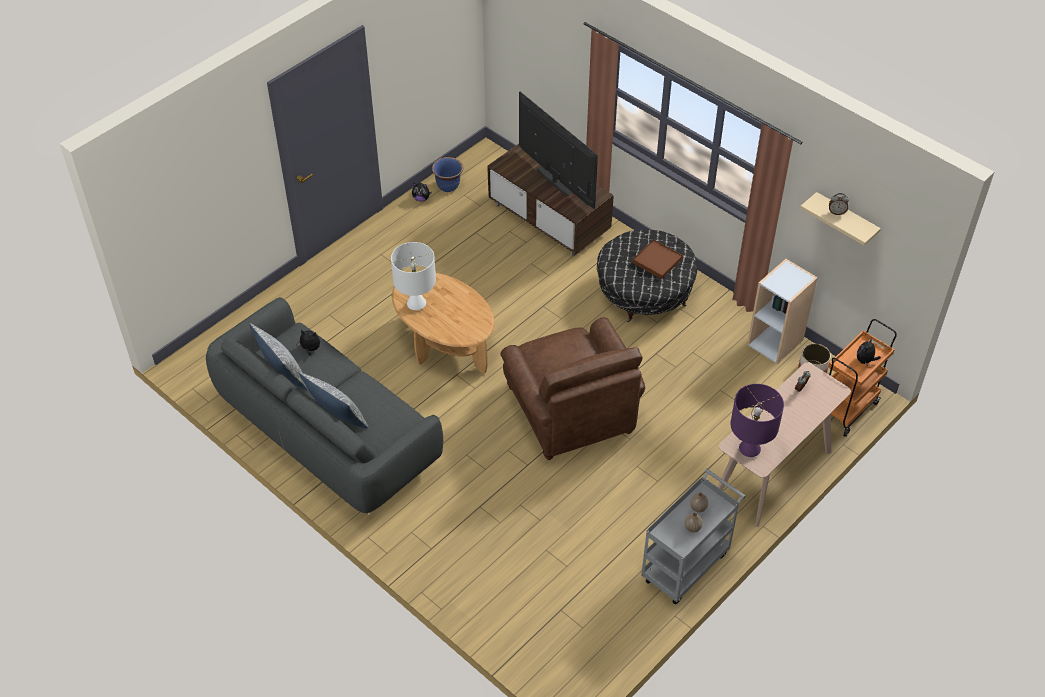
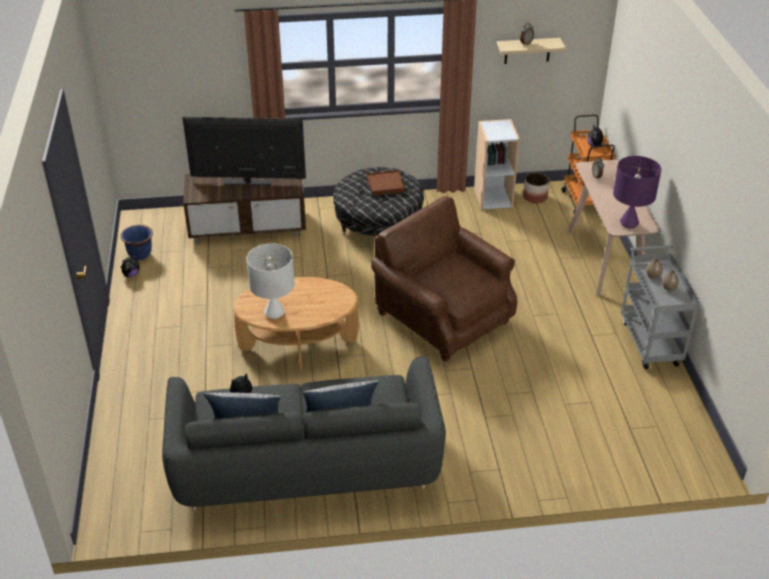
camera: 50 degrees left, 10 degrees down
(569, 410) = (443, 318): brown armchair -> brown armchair turned 150 degrees counterclockwise

